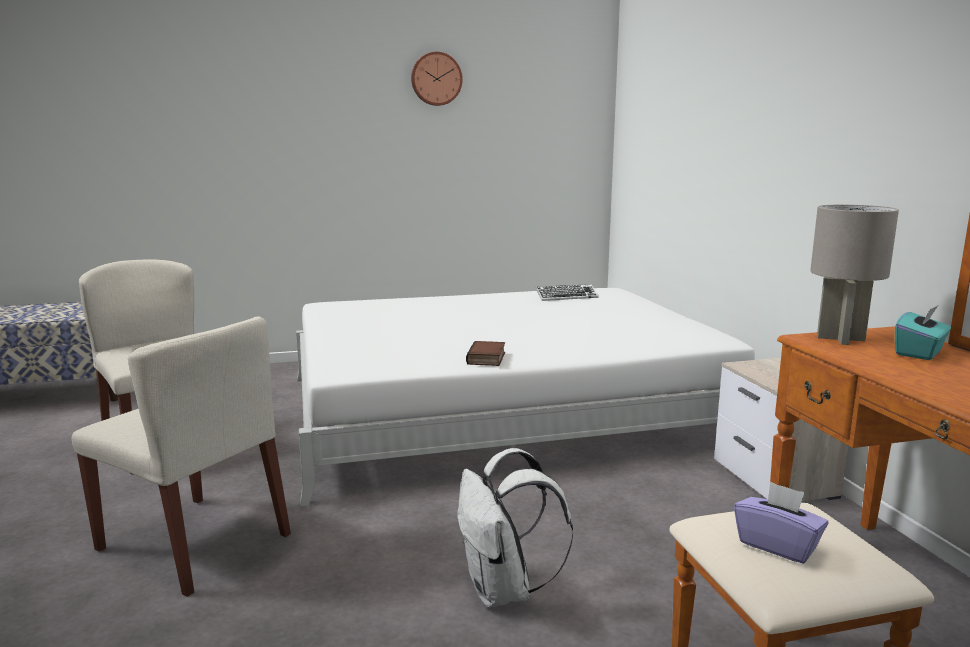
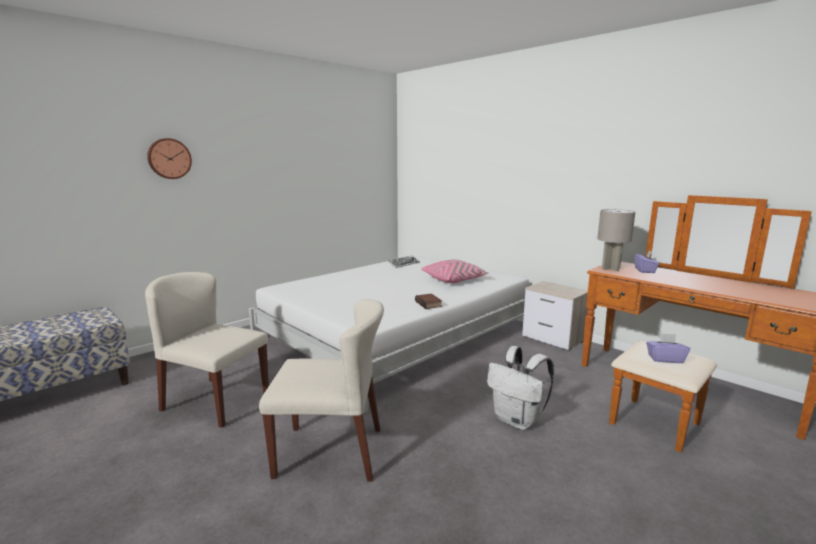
camera: 30 degrees left, 0 degrees up
(436, 79) = (308, 138): wall clock -> wall clock (169, 158)
(598, 330) = (454, 280): none -> pink pillow
(919, 353) = (645, 270): turquoise tissue box -> purple tissue box

